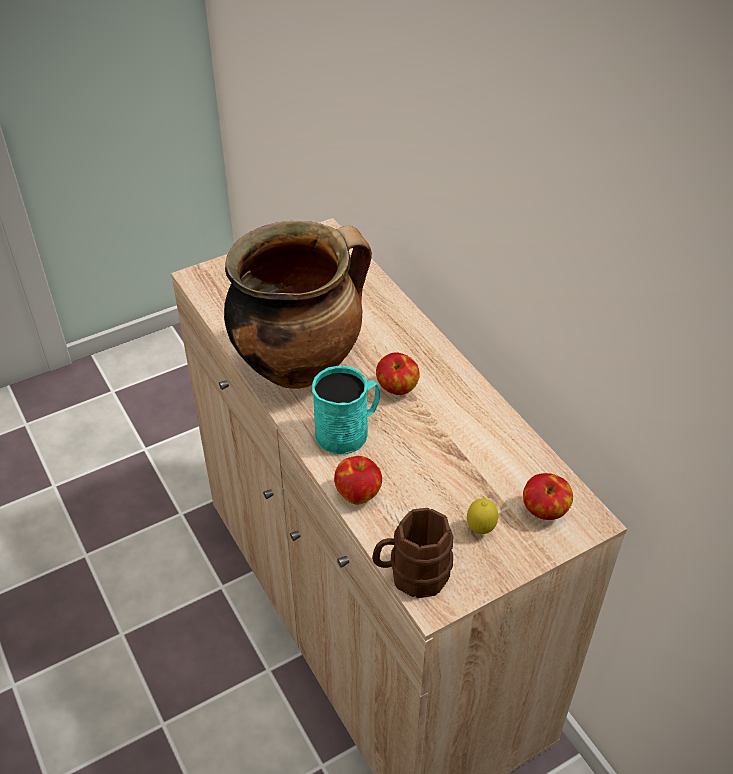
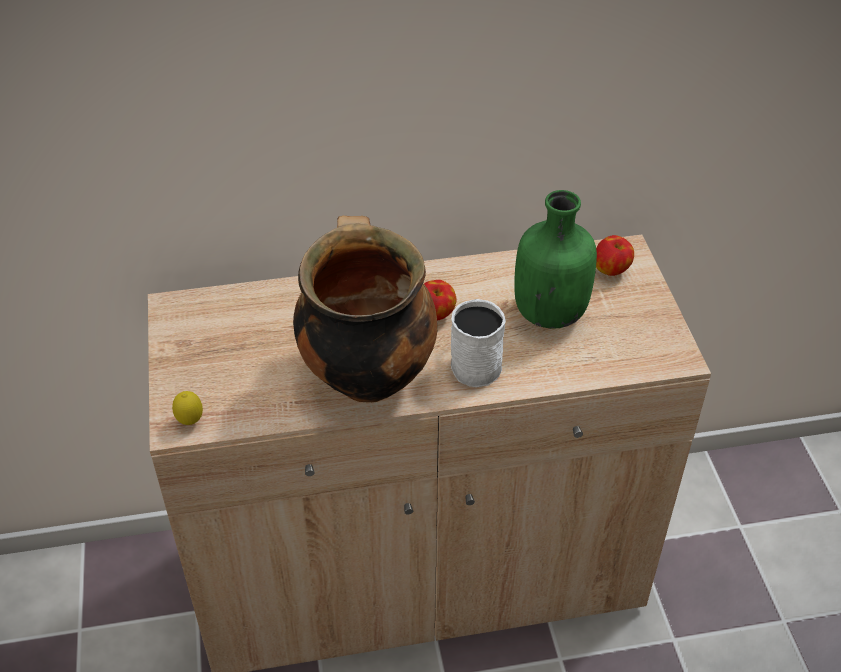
camera: 70 degrees left, 0 degrees up
(348, 431) = (473, 361): turquoise mug -> white mug
(358, 493) = (551, 374): apple -> none
(412, 574) = (650, 364): brown mug -> none
(447, 472) = (549, 312): none -> green bottle
(480, 530) = (617, 311): lemon -> lemon (190, 422)

